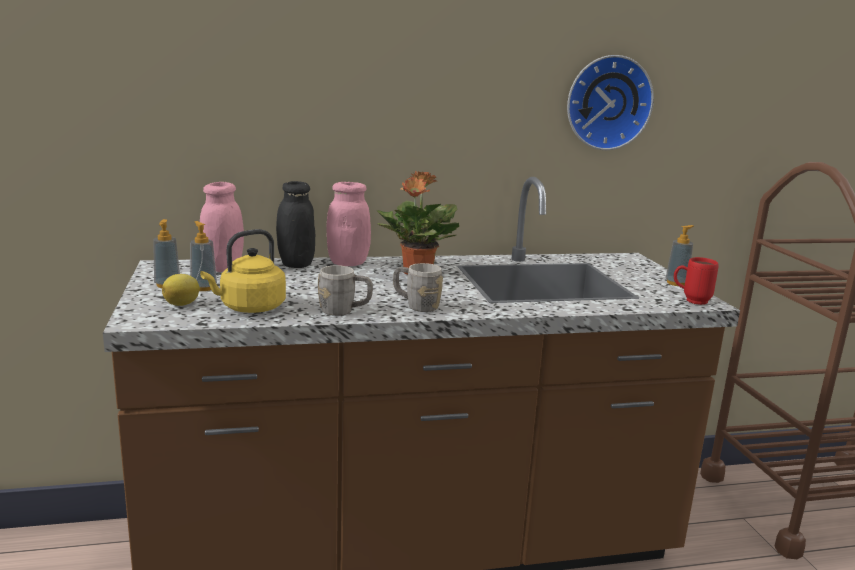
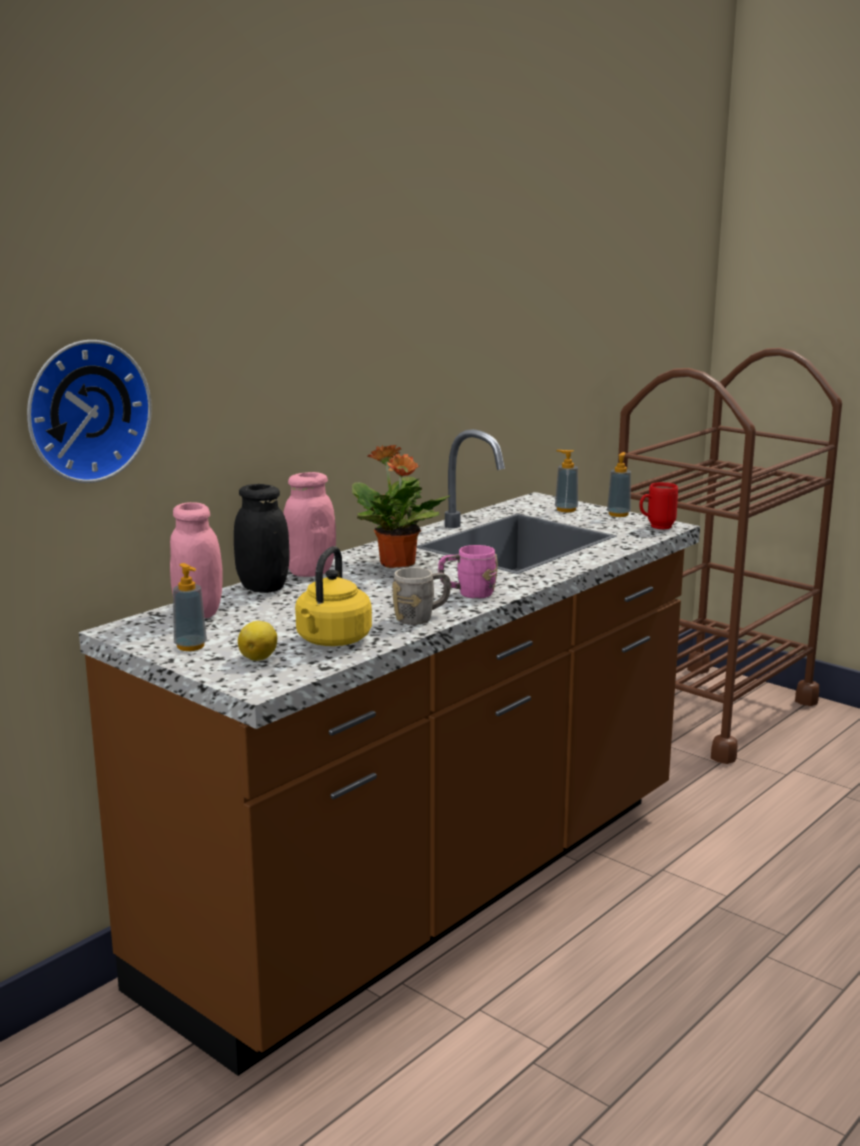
camera: 35 degrees left, 0 degrees up
(203, 288) = (235, 637): soap dispenser -> soap dispenser (566, 509)
(416, 305) = (468, 594): grey mug -> pink mug
(607, 102) = (495, 333): wall clock -> wall clock (84, 410)

